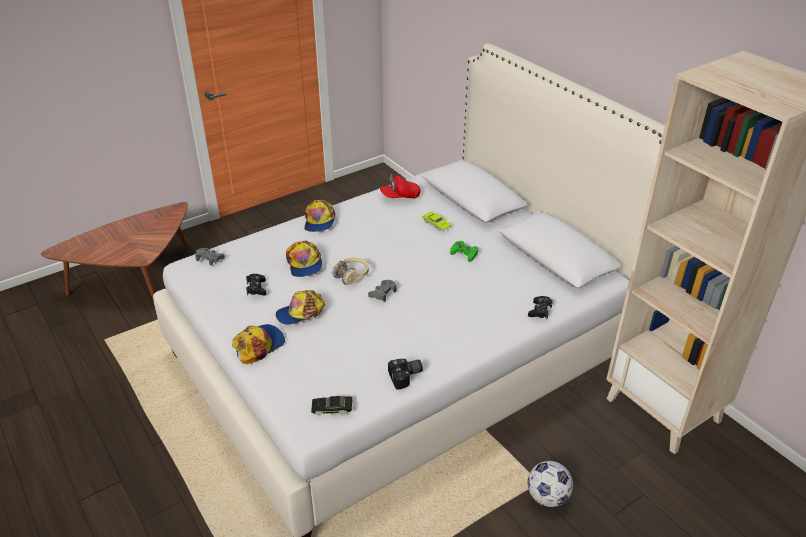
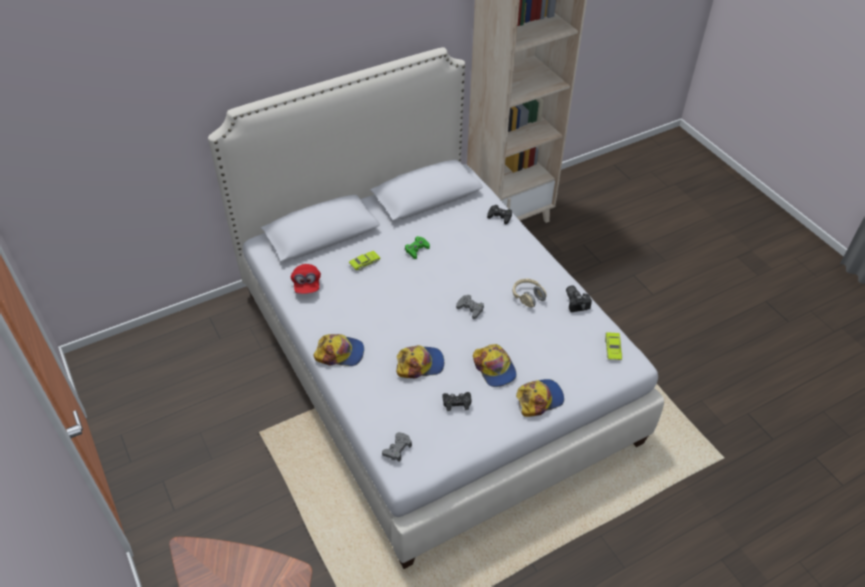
camera: 85 degrees left, 10 degrees up
(258, 345) = (539, 399): cap -> cap turned 105 degrees clockwise
(332, 408) = (613, 348): black toy car -> green toy car
(351, 276) = (443, 329): beige headphones -> beige headphones (528, 297)
(547, 497) = (588, 293): football -> none

